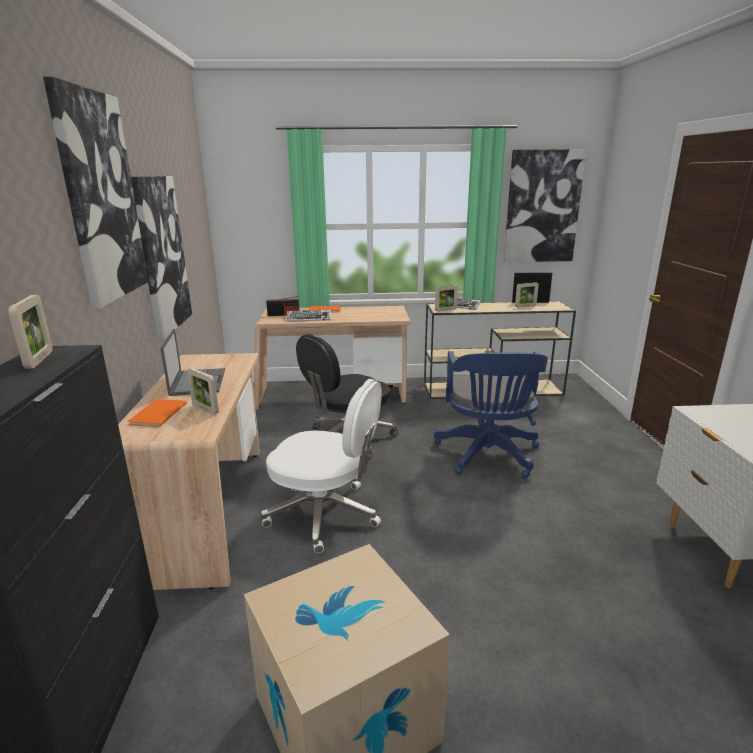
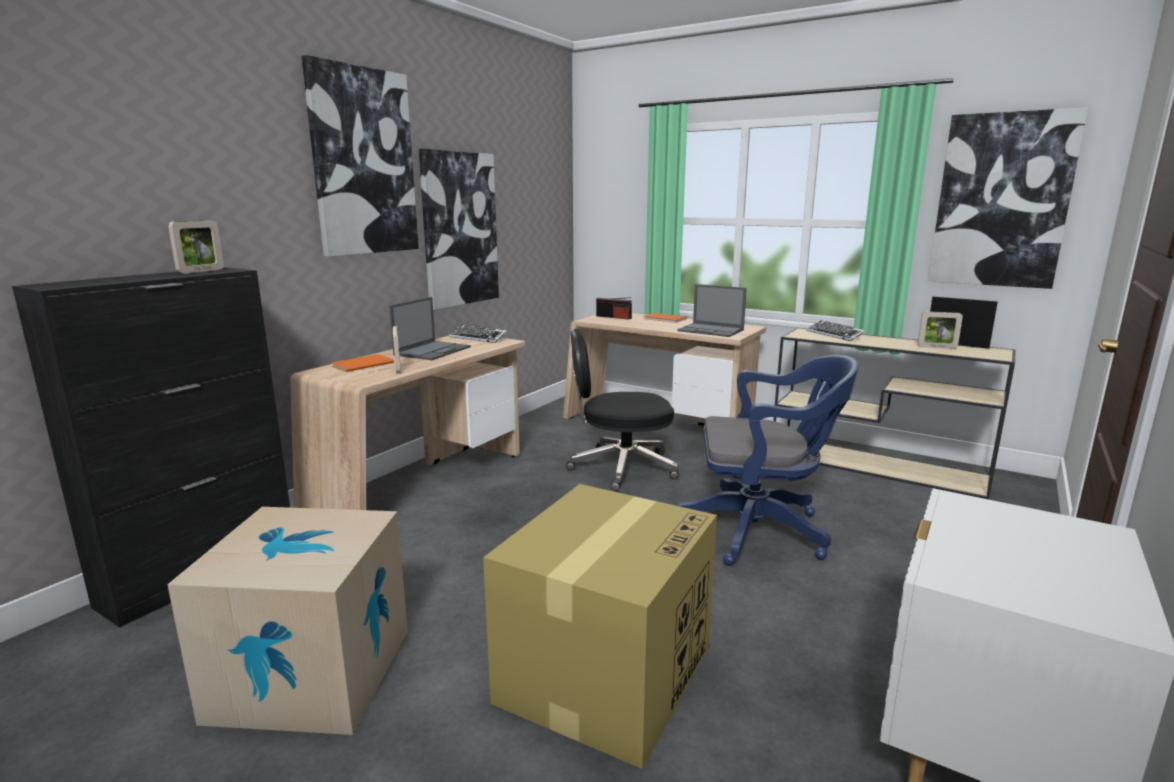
camera: 35 degrees right, 5 degrees down
(308, 318) = (631, 323): keyboard -> keyboard (478, 338)
(325, 514) = (508, 522): white office chair -> none
(377, 315) = (711, 330): none -> laptop
(445, 310) = (806, 336): picture frame -> none
(488, 456) = (760, 530): blue office chair -> blue office chair turned 120 degrees counterclockwise
(528, 594) = (606, 672): none -> cardboard box

